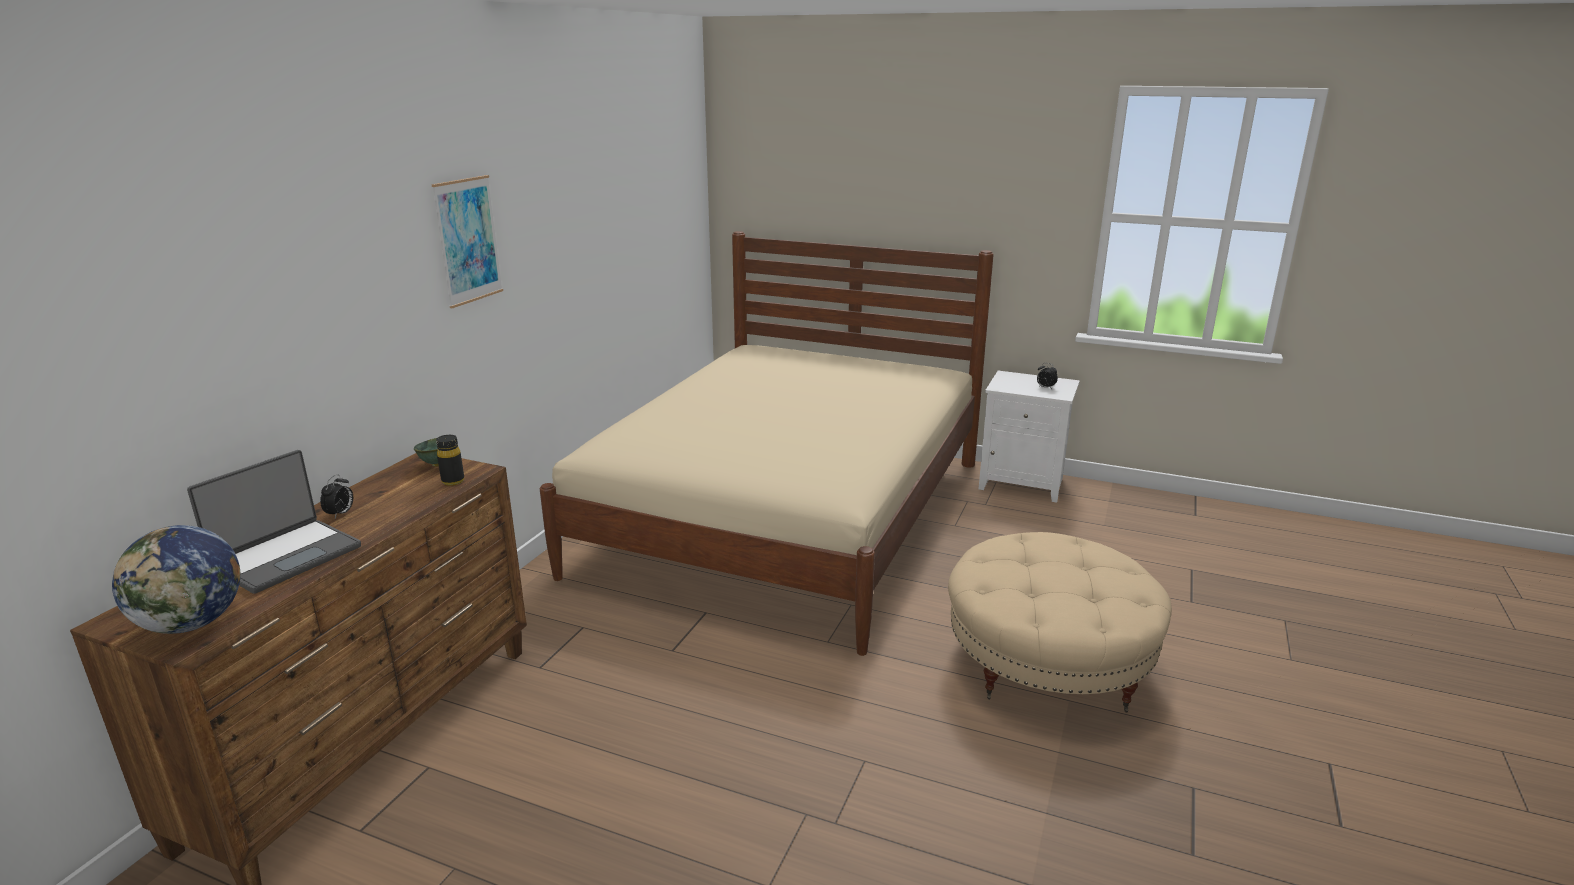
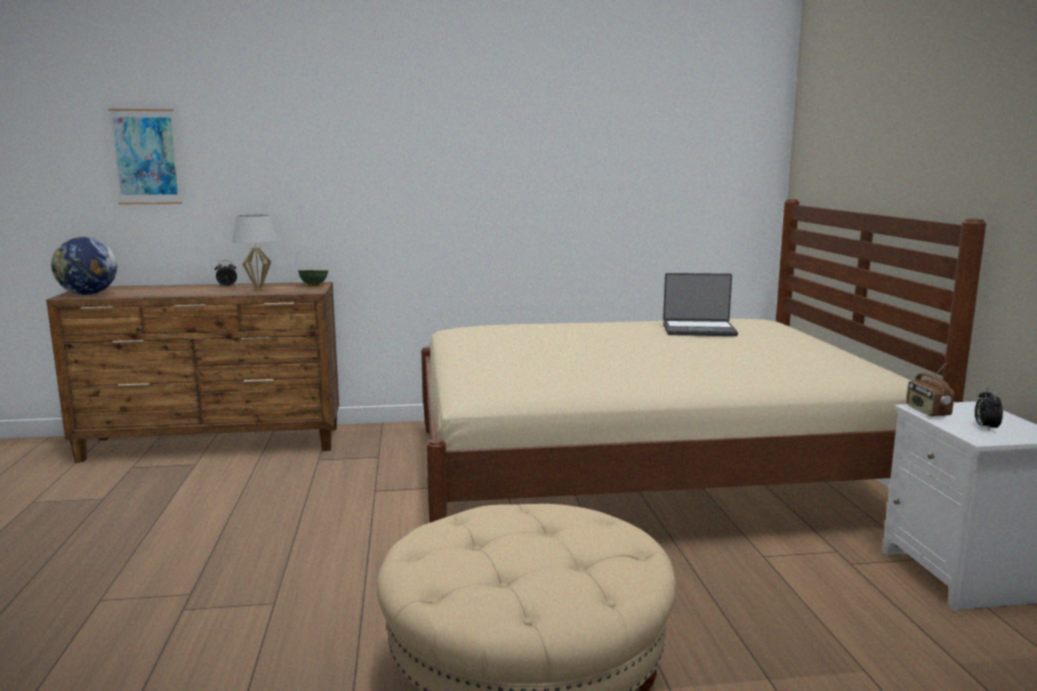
camera: 60 degrees right, 10 degrees down
(286, 556) = (168, 290): laptop -> laptop (699, 330)
(403, 497) = (259, 289): none -> white table lamp
(453, 481) = (290, 291): black bottle -> none
(468, 240) = (415, 145): picture -> picture (146, 157)
(1006, 388) = (927, 411): none -> radio

